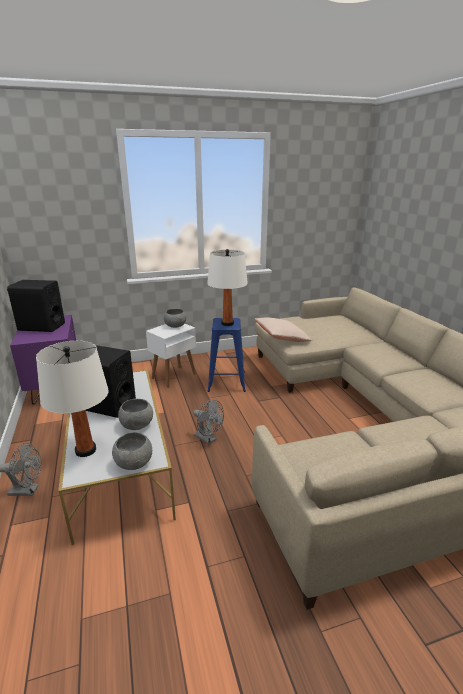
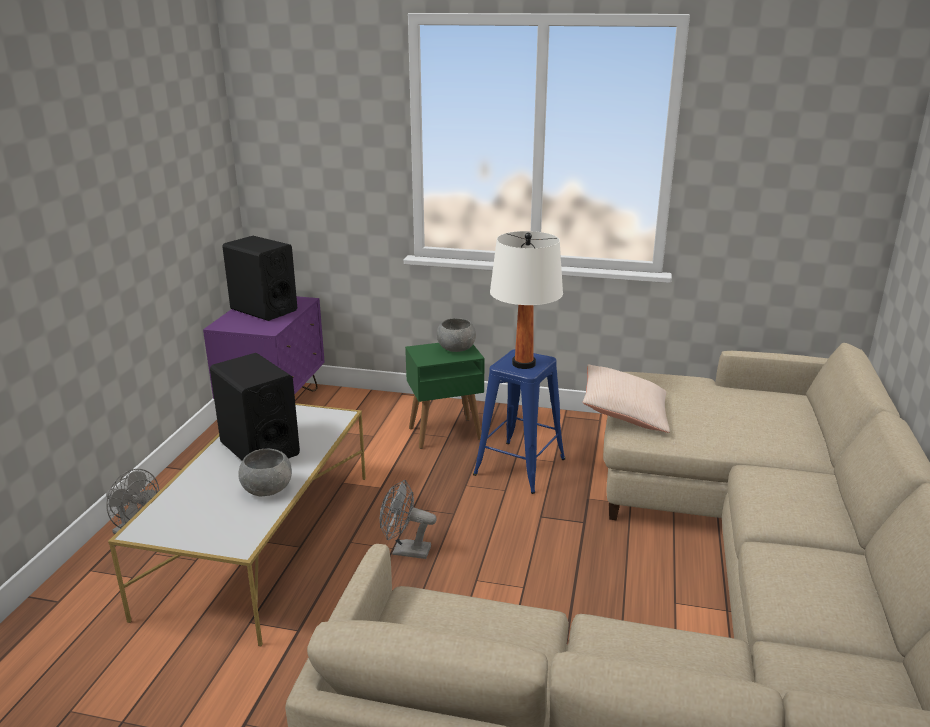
camera: 30 degrees right, 0 degrees up
(85, 450) = (179, 502): white table lamp -> none
(134, 462) = (214, 539): grey bowl -> none
(173, 376) = (444, 433): white side table -> green side table
(208, 439) = (405, 550): grey fan -> grey fan turned 120 degrees clockwise

